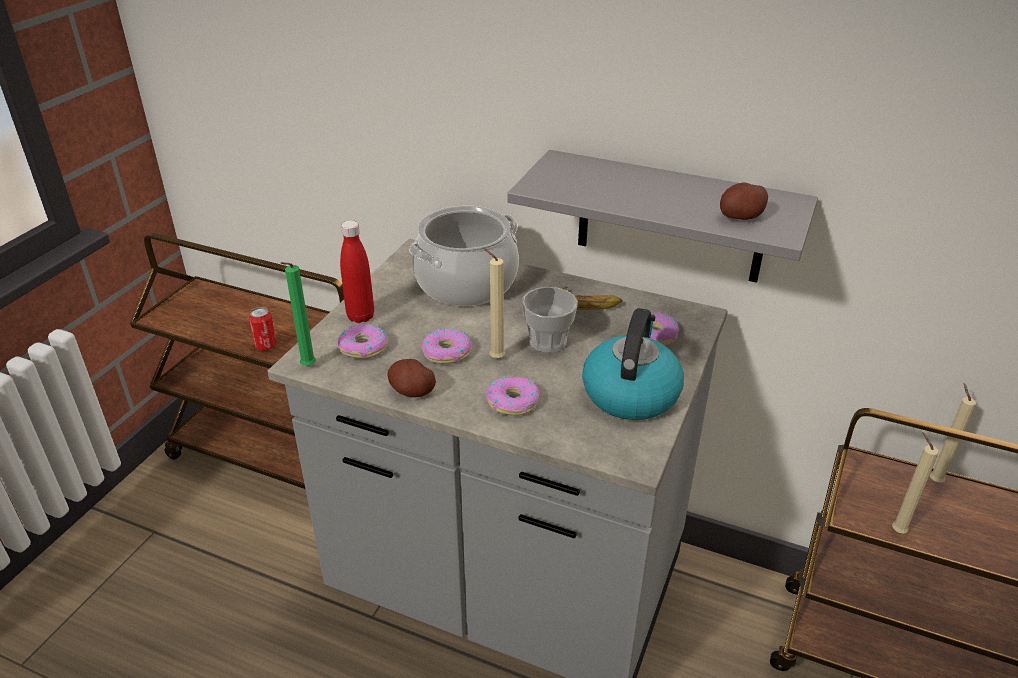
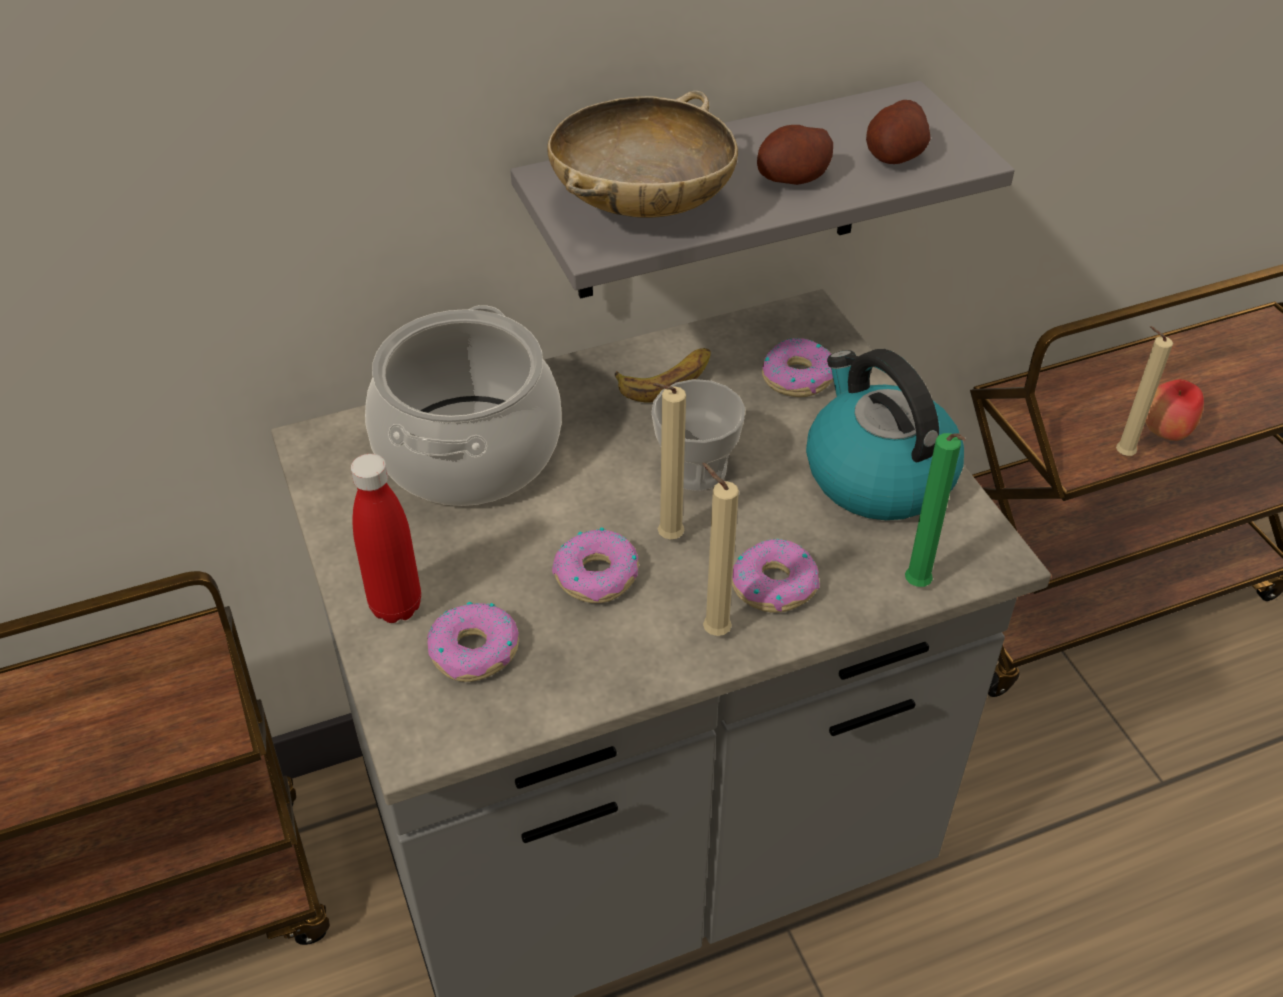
camera: 45 degrees left, 10 degrees up
(266, 346) = (87, 766): can -> none
(306, 367) = (440, 743): green candle -> green candle (918, 587)
(412, 391) = (635, 664): potato -> potato (793, 178)
(579, 182) = (641, 204): none -> beige bowl
(933, 479) = (1088, 372): beige candle -> beige candle (712, 630)
(947, 539) = (1165, 433): none -> apple

